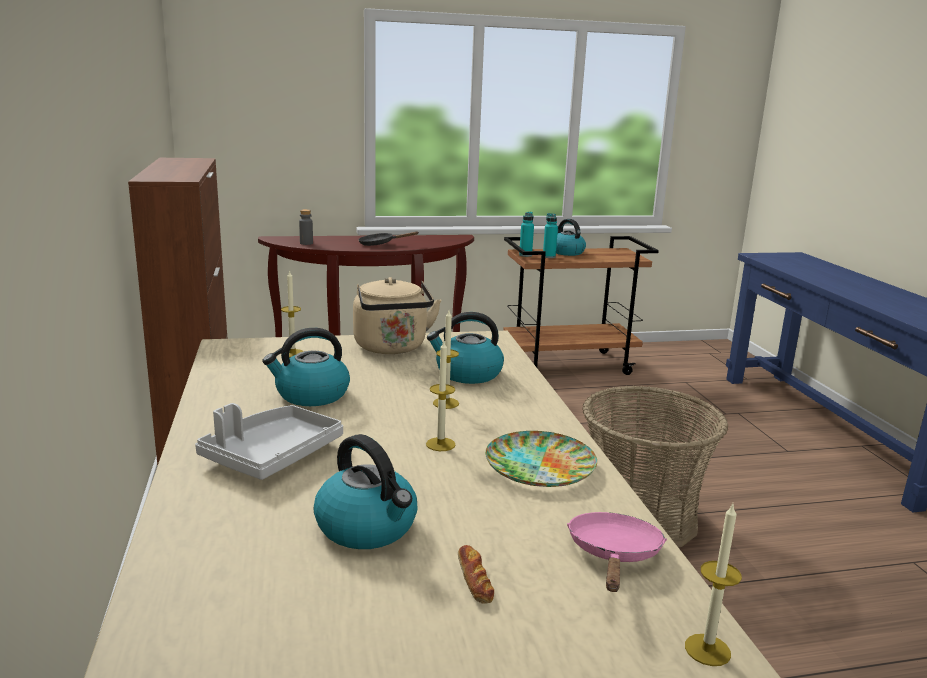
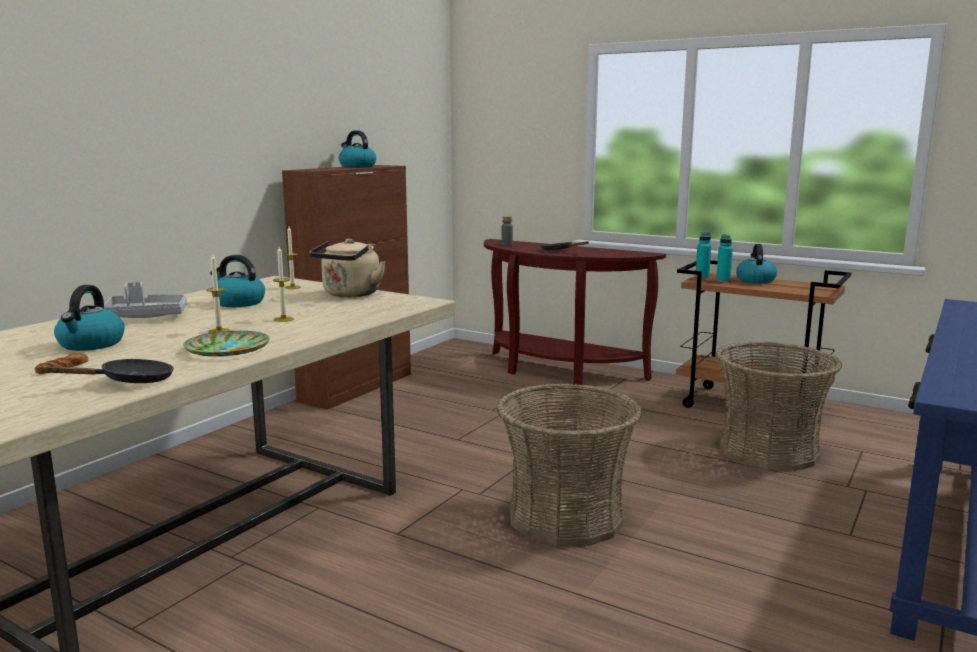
camera: 45 degrees right, 5 degrees down
(467, 374) = (344, 312): kettle -> kettle (357, 166)
(614, 555) = (130, 381): pink frying pan -> black frying pan
(644, 401) = (769, 451): none -> basket
(707, 650) = (44, 414): candle -> none

